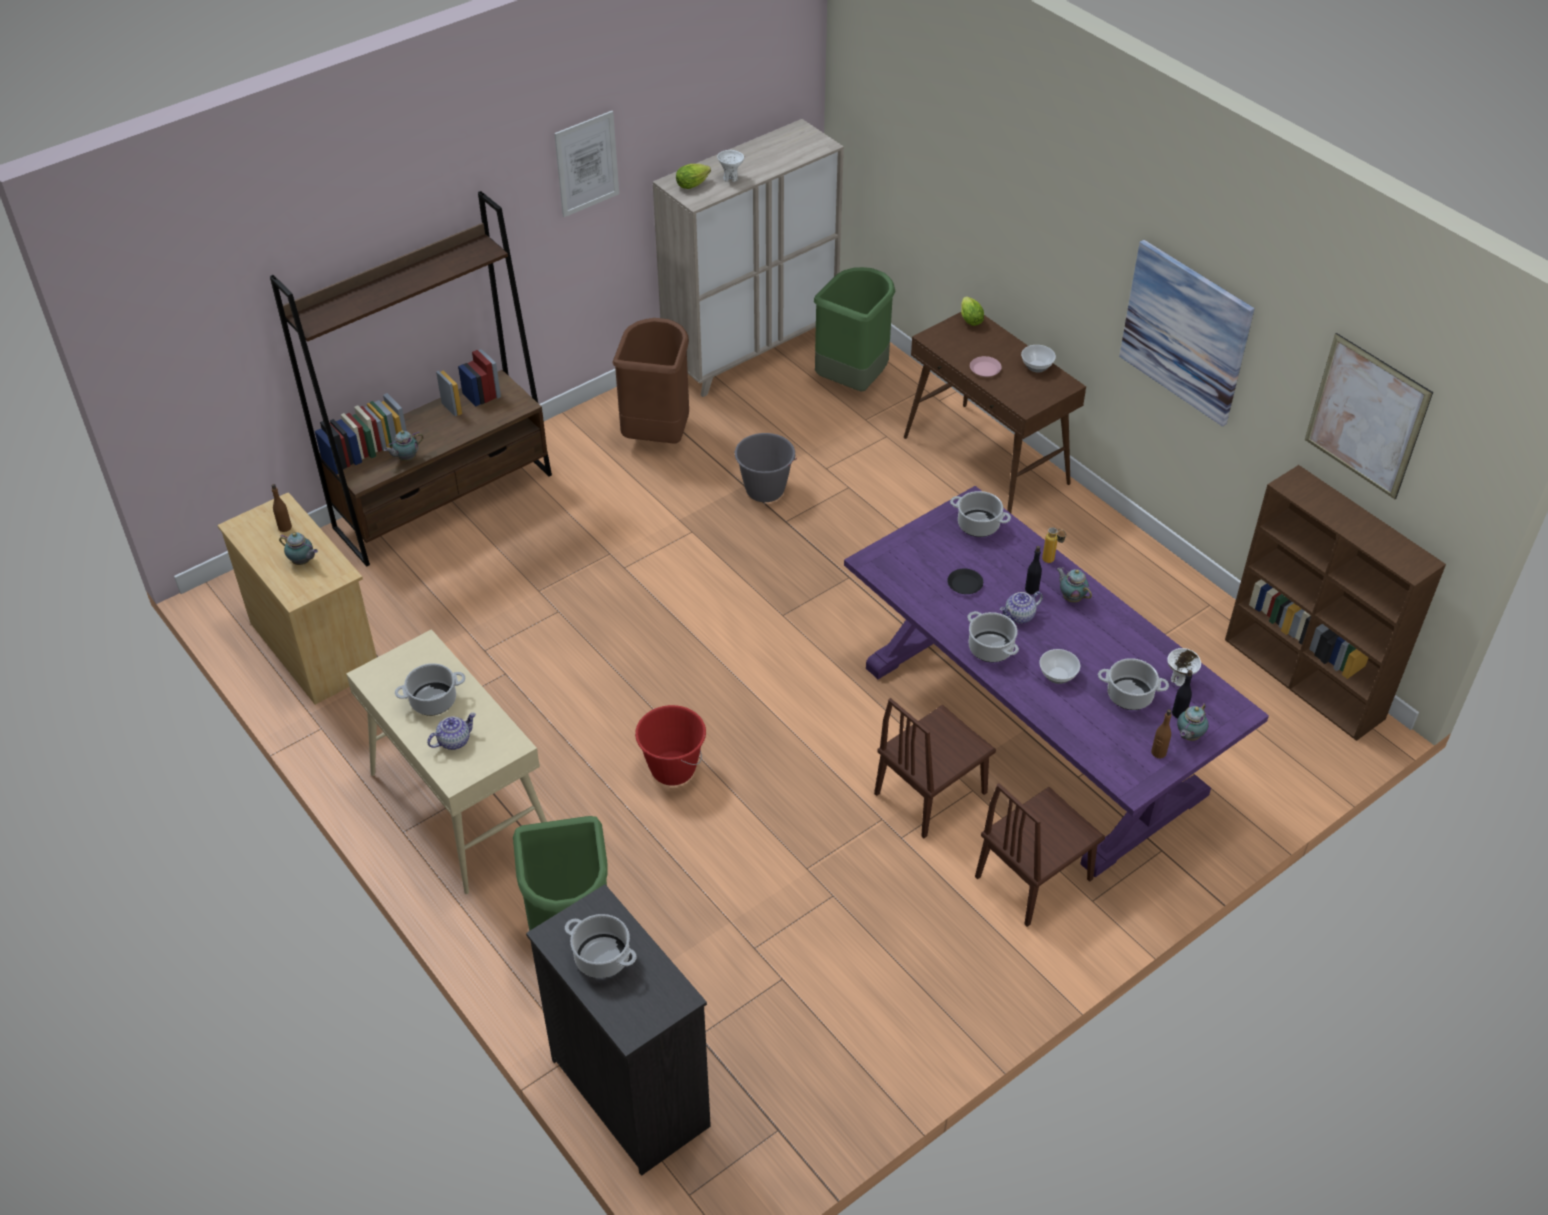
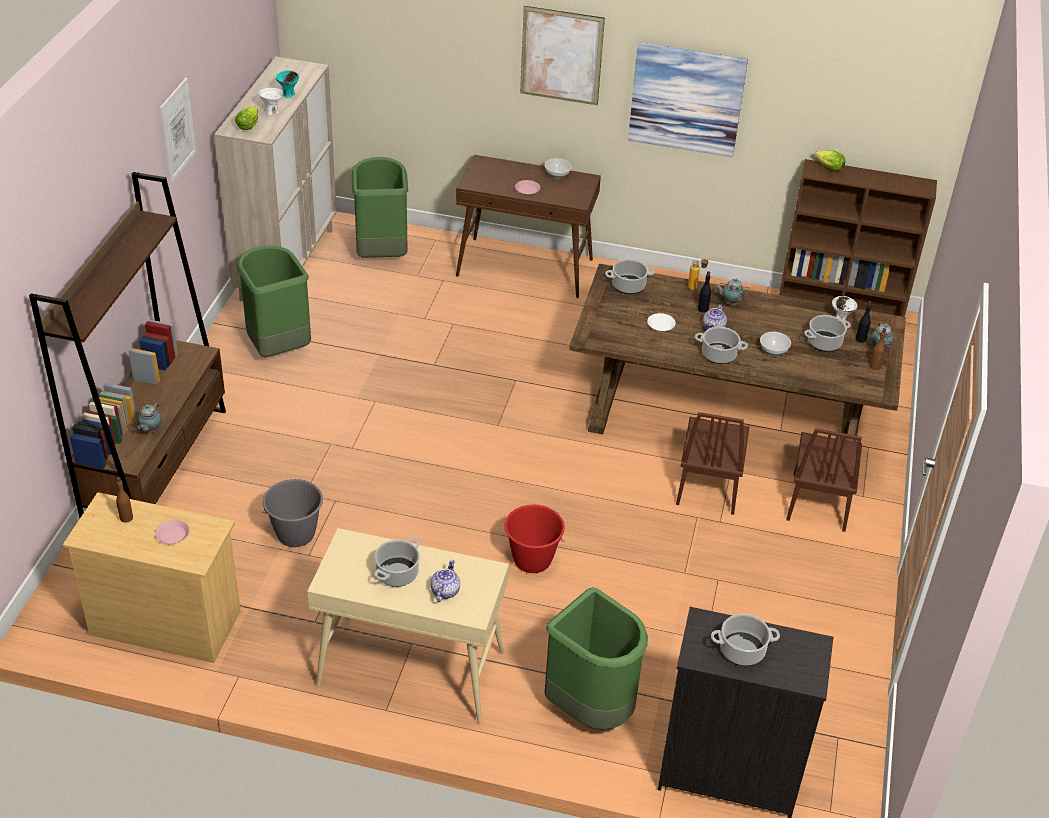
camera: 40 degrees left, 5 degrees down
(303, 562) = (172, 535): teapot -> pink plate
(657, 434) = (277, 348): brown trash can -> green trash can
(765, 490) = (397, 351): grey bucket -> grey bucket (296, 534)
(767, 166) = (288, 95): none -> turquoise bowl
(964, 584) = (660, 324): black plate -> white plate
(969, 318) = (481, 162): lettuce -> lettuce (827, 167)
(1033, 729) = (726, 416): purple dining table -> brown dining table
(1366, 416) = (854, 102): picture -> picture (561, 56)

